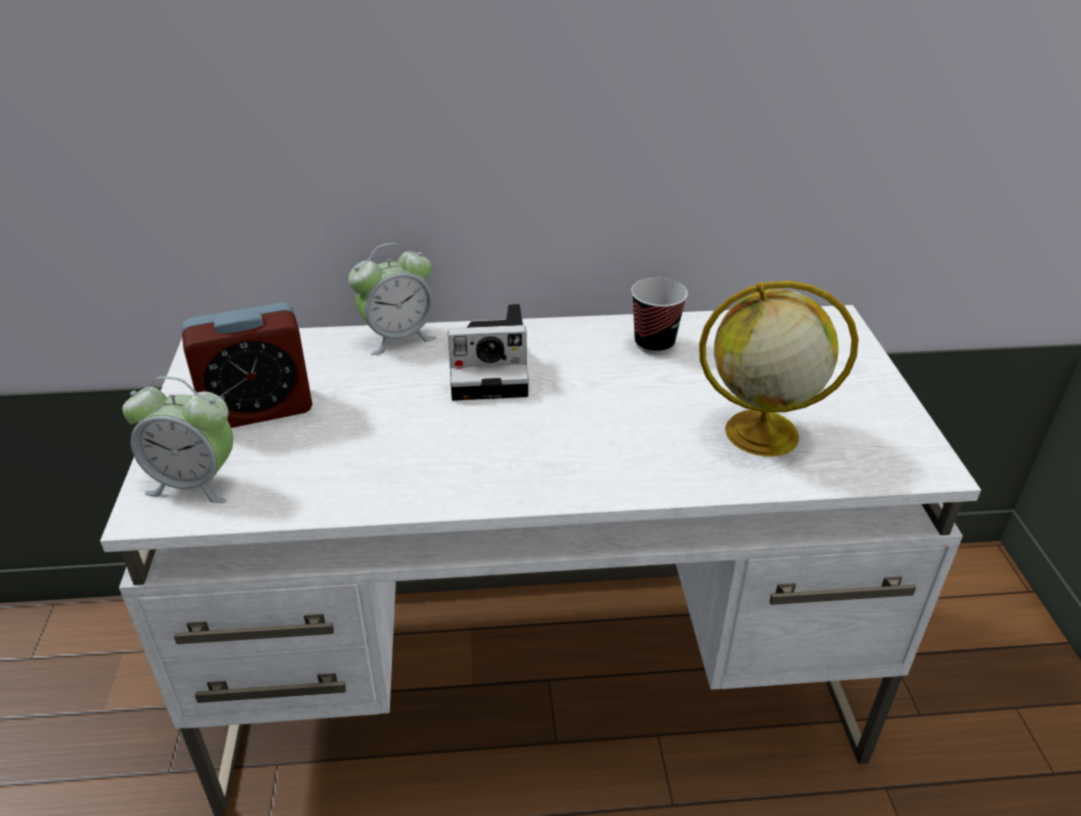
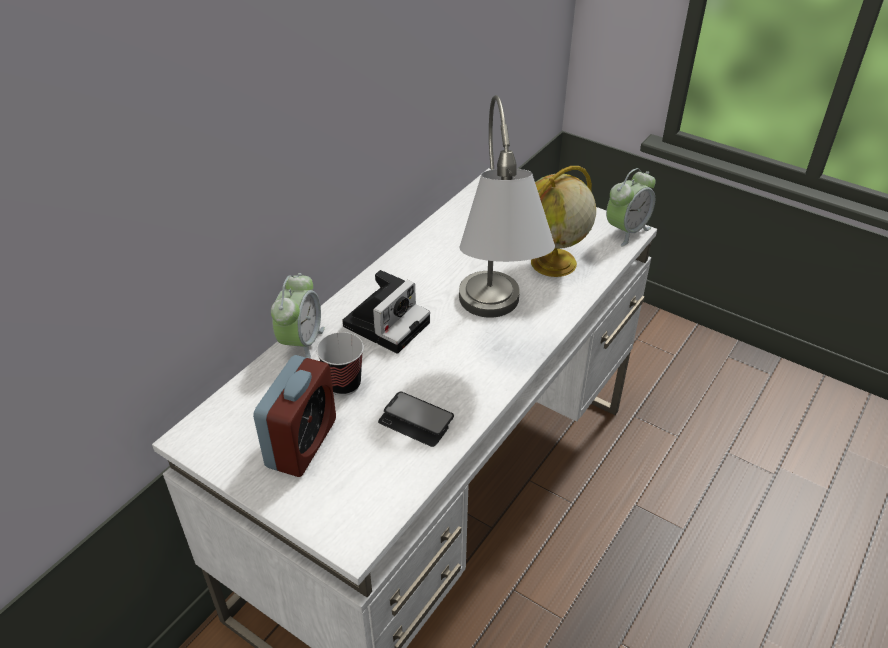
camera: 50 degrees left, 5 degrees up
(195, 482) = (348, 507): alarm clock -> alarm clock (626, 231)
(363, 464) = (416, 420): none -> phone
(583, 443) = (494, 325): none -> grey table lamp
(654, 344) = (439, 250): cup -> cup (344, 384)

